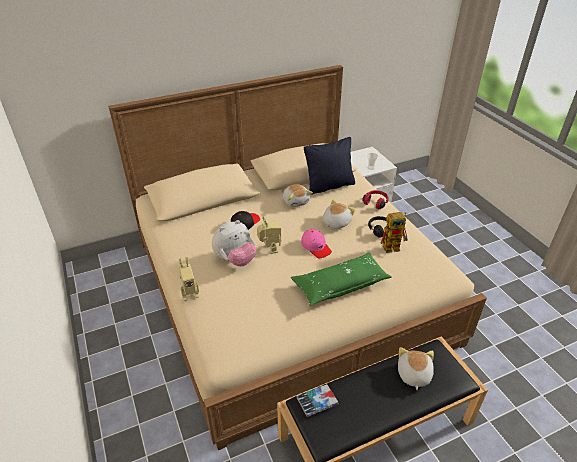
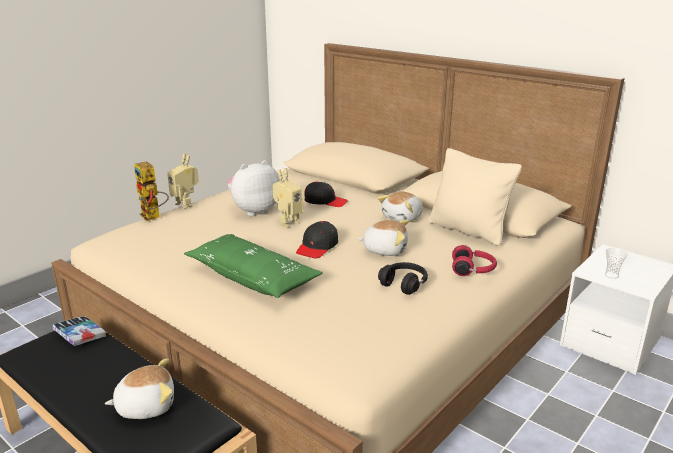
camera: 65 degrees right, 15 degrees down
(235, 260) = (254, 211): plush toy -> plush toy turned 120 degrees clockwise
(316, 247) = (317, 247): pink cap -> black cap
(329, 186) = (468, 230): black pillow -> beige pillow
(394, 247) = (373, 302): toy robot -> toy robot (154, 217)

